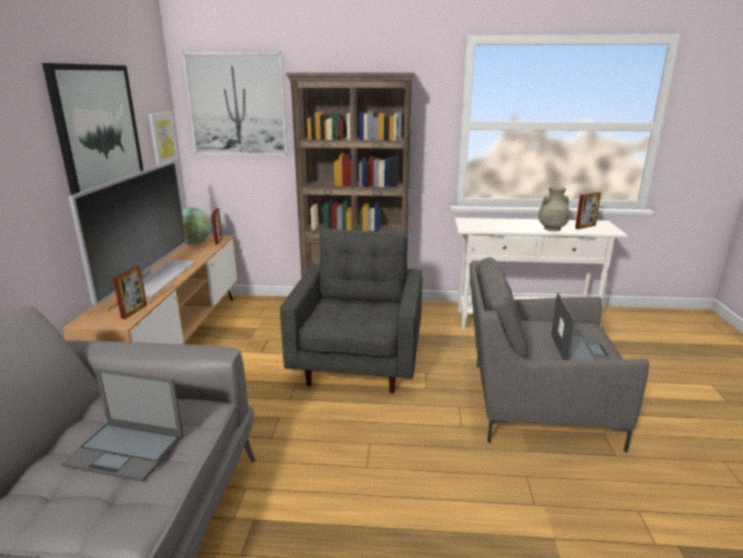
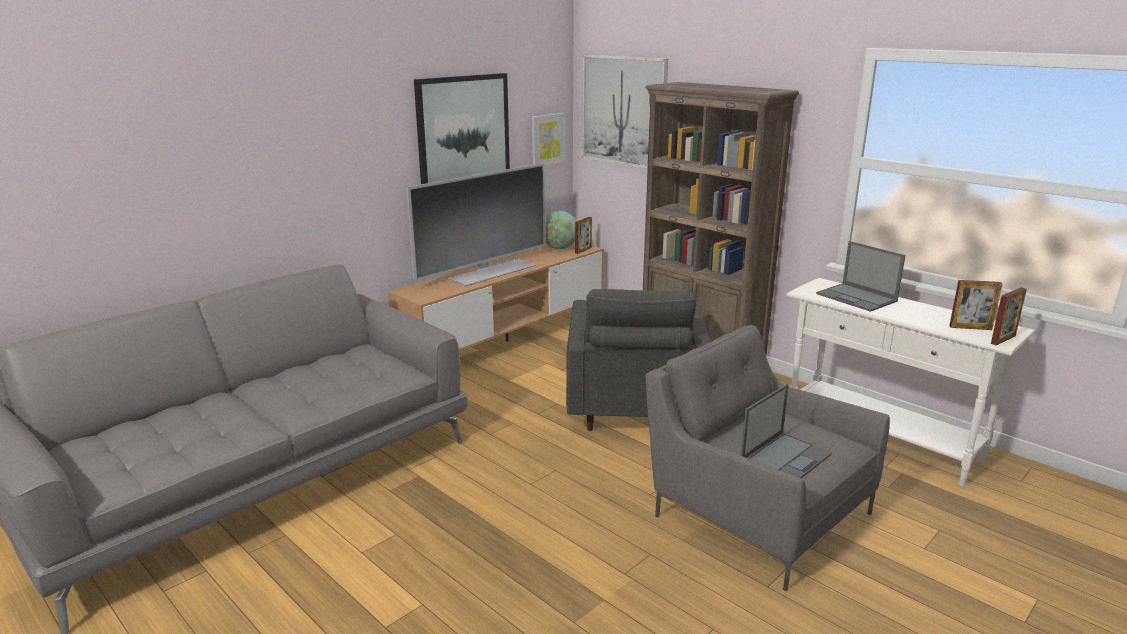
camera: 40 degrees right, 0 degrees up
(126, 450) = (340, 378): laptop -> laptop (857, 298)
(134, 311) = (441, 293): picture frame -> picture frame (1003, 339)
(359, 362) = (633, 409): grey armchair -> grey armchair turned 135 degrees clockwise
(551, 229) = (912, 318): beige vase -> none

